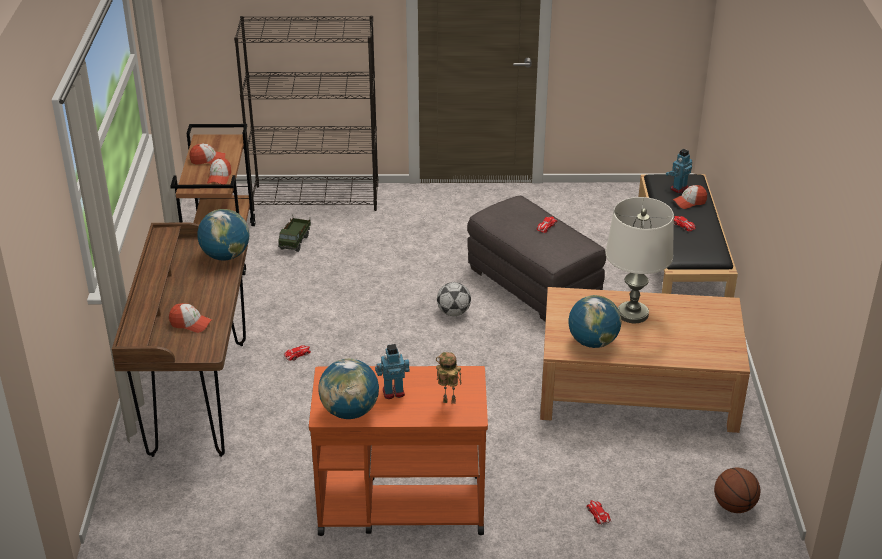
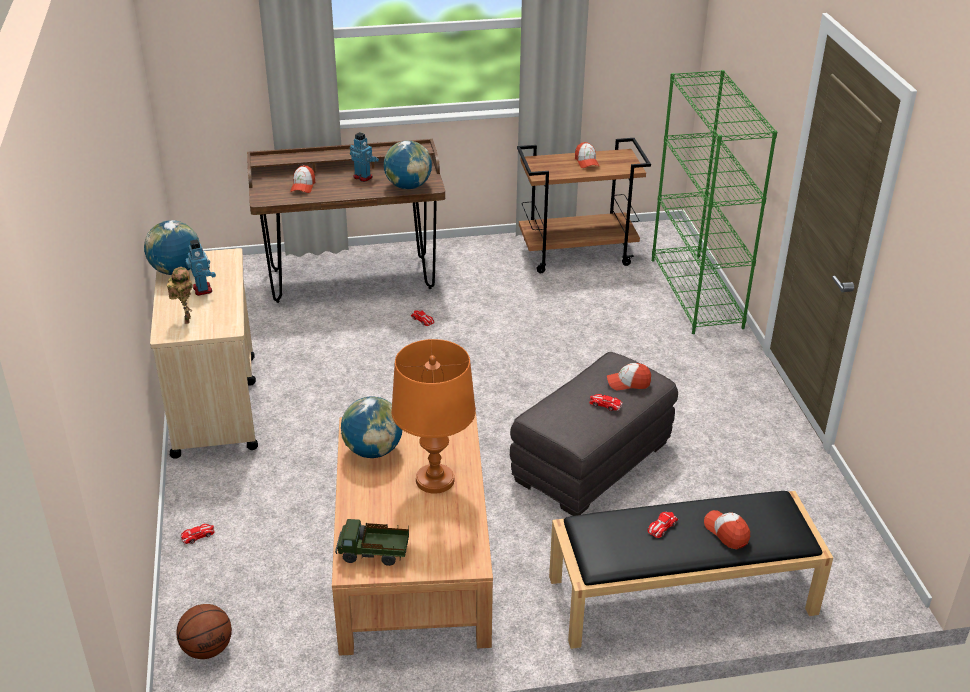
camera: 80 degrees right, 0 degrees up
(219, 177) = (557, 171): cap -> cap (628, 383)
(295, 242) = (607, 292): toy truck -> toy truck (373, 554)
(316, 198) = (696, 293): black bookcase -> green bookcase
(400, 504) = (215, 404): orange cart -> beige cart
(453, 312) = (518, 407): football -> none
(632, 314) = (434, 480): white table lamp -> orange table lamp
(678, 188) = (759, 521): toy robot -> toy robot (363, 177)

